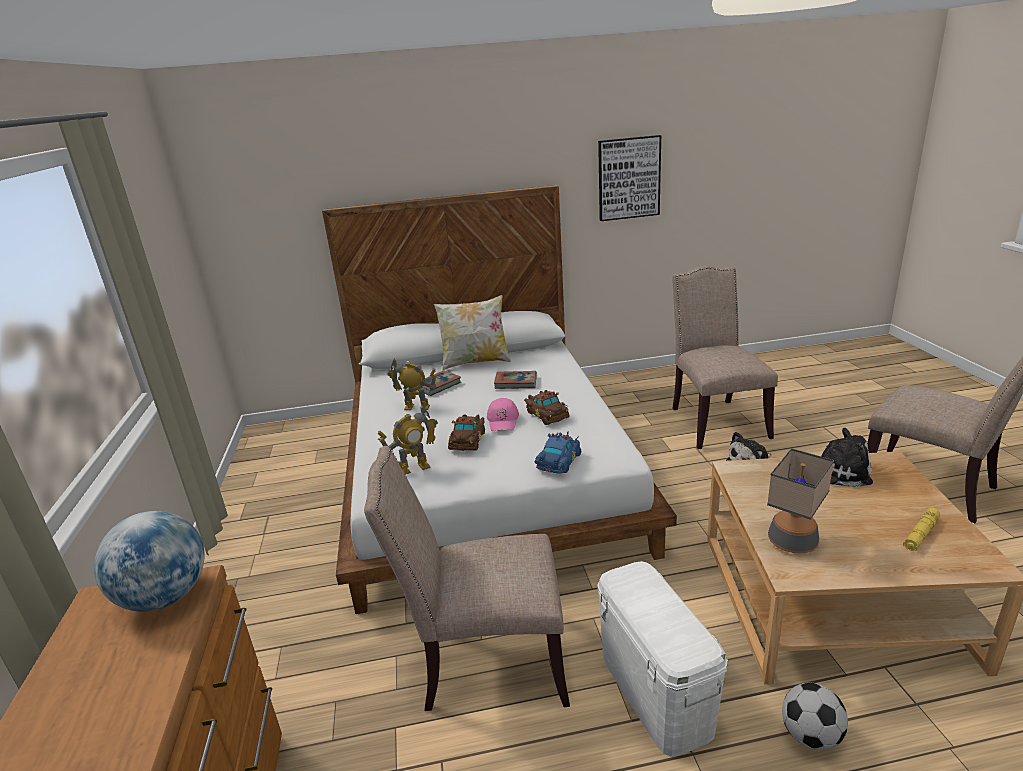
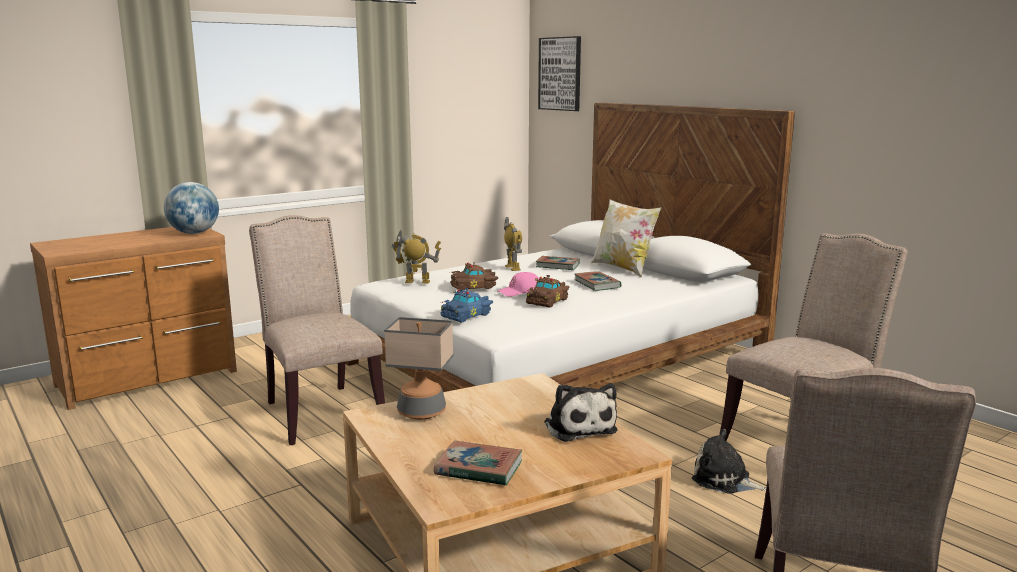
camera: 60 degrees right, 10 degrees down
(414, 468) = (417, 282): toy robot -> toy robot turned 150 degrees clockwise
(557, 462) = (467, 315): blue toy car -> blue toy car turned 135 degrees clockwise
(628, 178) = (888, 117): picture -> picture (560, 74)
(654, 692) = (318, 474): white storage box -> none
(810, 736) = (296, 547): football -> none
(920, 534) = (478, 468): yellow flashlight -> book

